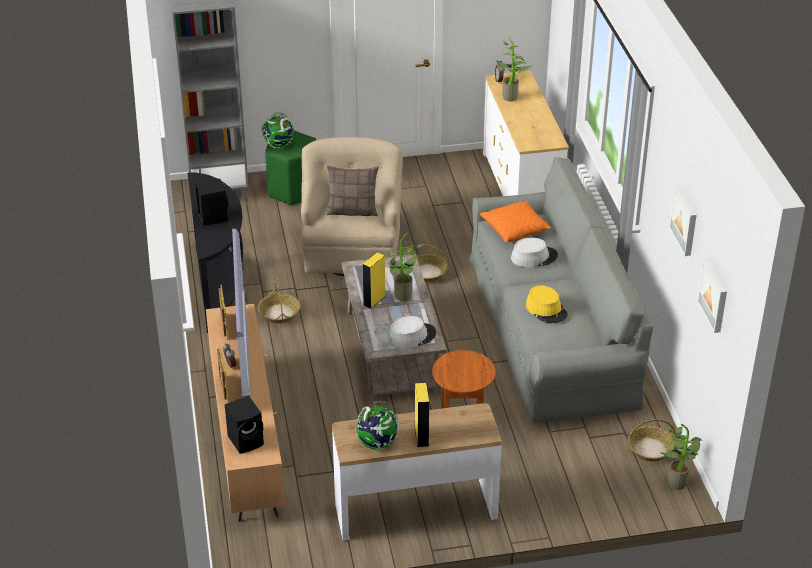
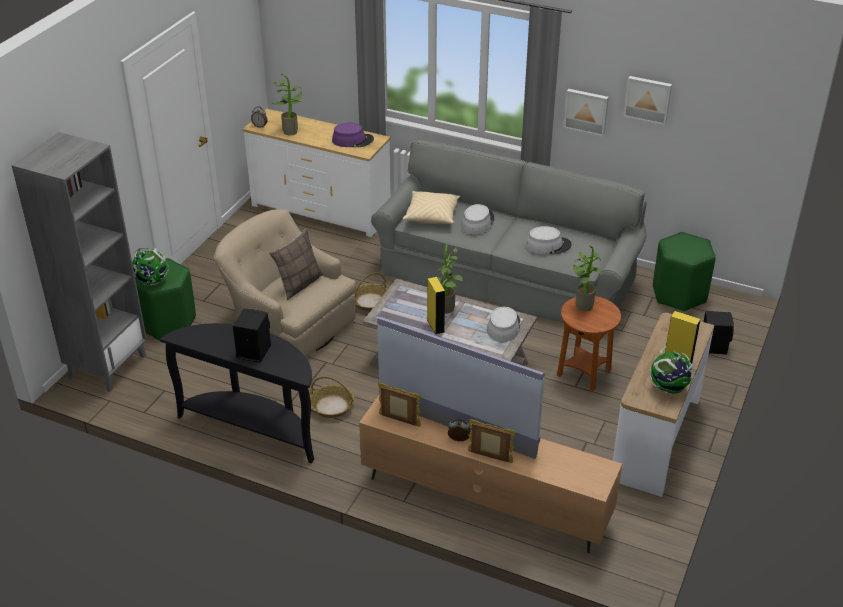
camera: 55 degrees left, 0 degrees up
(247, 440) = (574, 472): black speaker -> black speaker (713, 346)
(515, 229) = (431, 215): orange pillow -> beige pillow
(537, 131) = (352, 140): none -> purple hat
(546, 310) = (548, 245): yellow hat -> grey hat
(650, 449) = (679, 294): basket -> green stool
(677, 481) = (722, 299): potted plant -> potted plant (582, 305)
(714, 296) = (726, 133): picture -> picture (586, 111)

